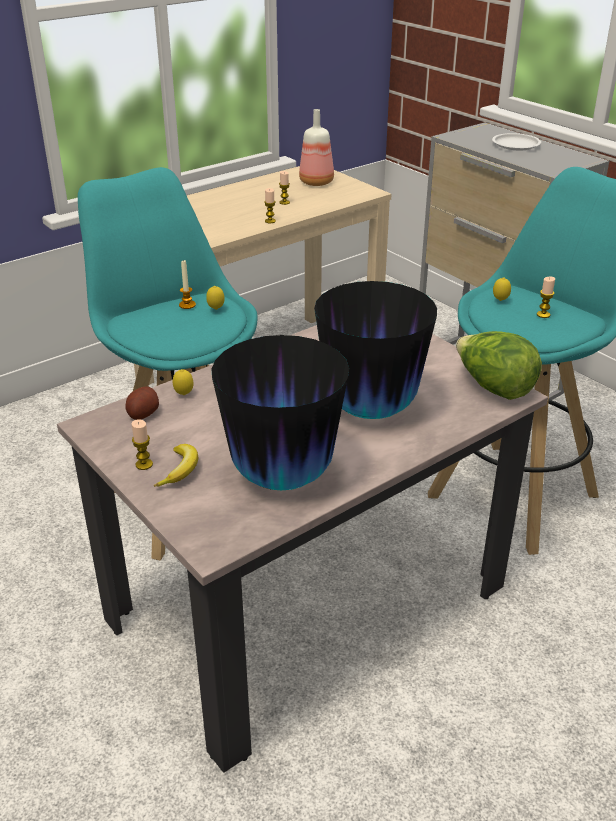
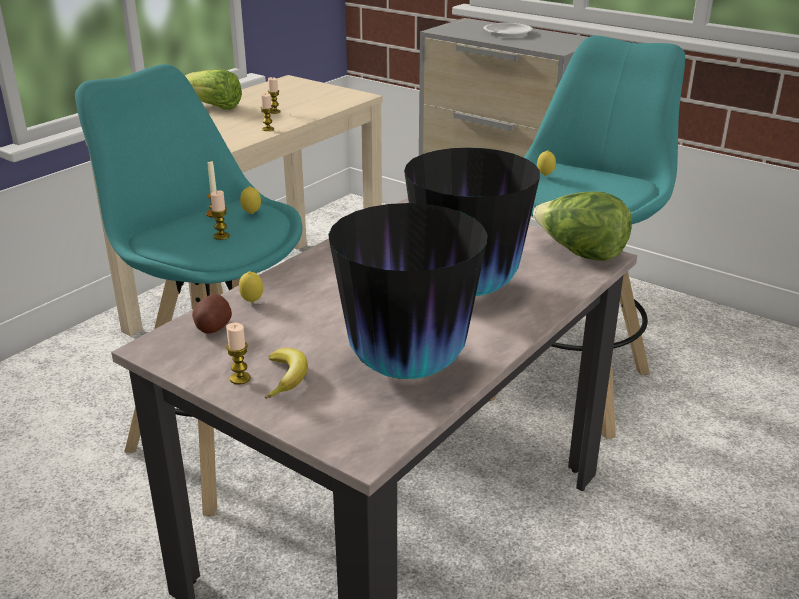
camera: 15 degrees left, 5 degrees down
(232, 192) = (213, 107): none -> lettuce
(317, 182) = (300, 92): bottle -> none
(543, 314) = (593, 183): candle -> candle (221, 236)

